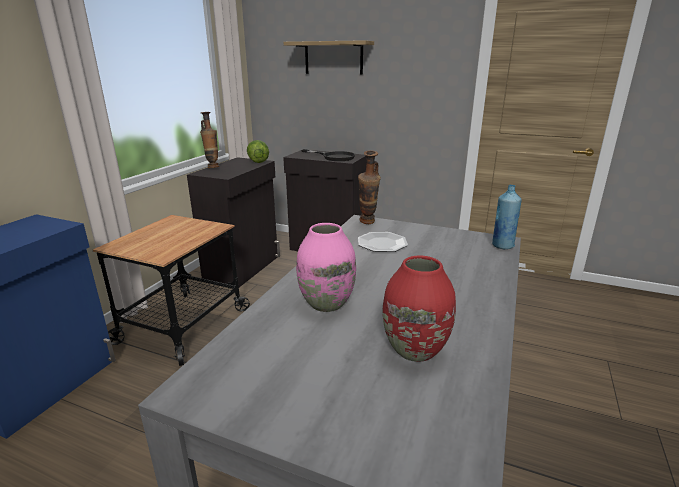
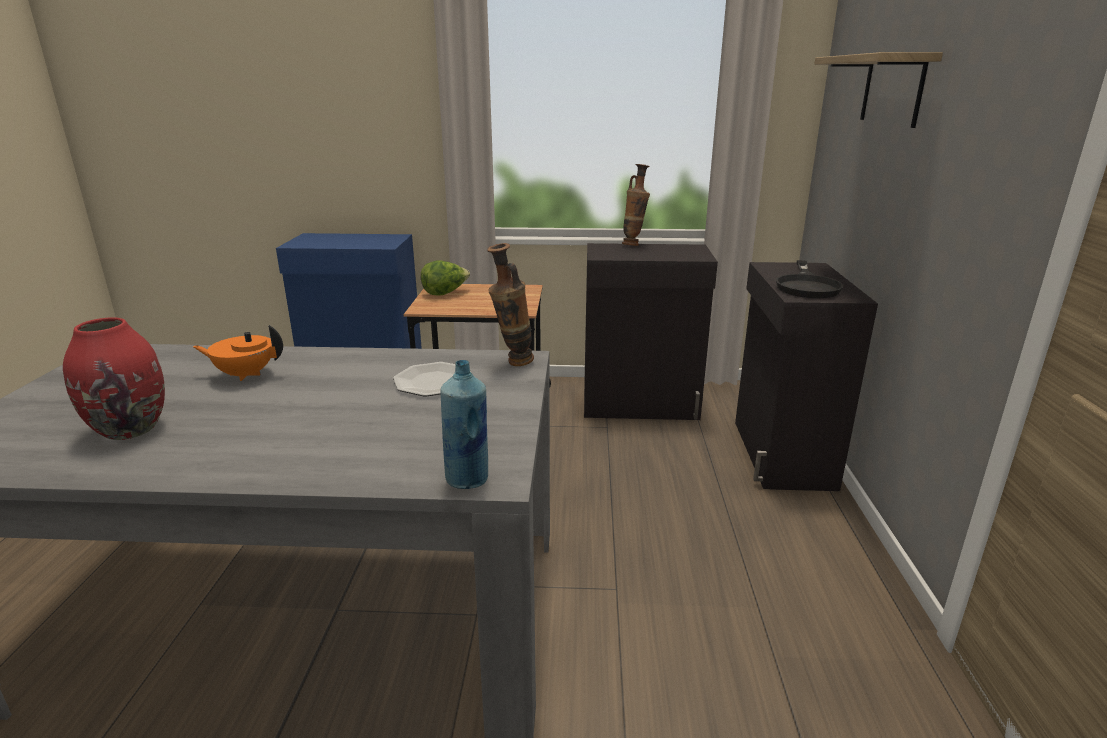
camera: 70 degrees right, 0 degrees up
(258, 161) = (697, 256): lettuce -> lettuce (445, 293)
(326, 303) = (245, 374): pink vase -> orange teapot

